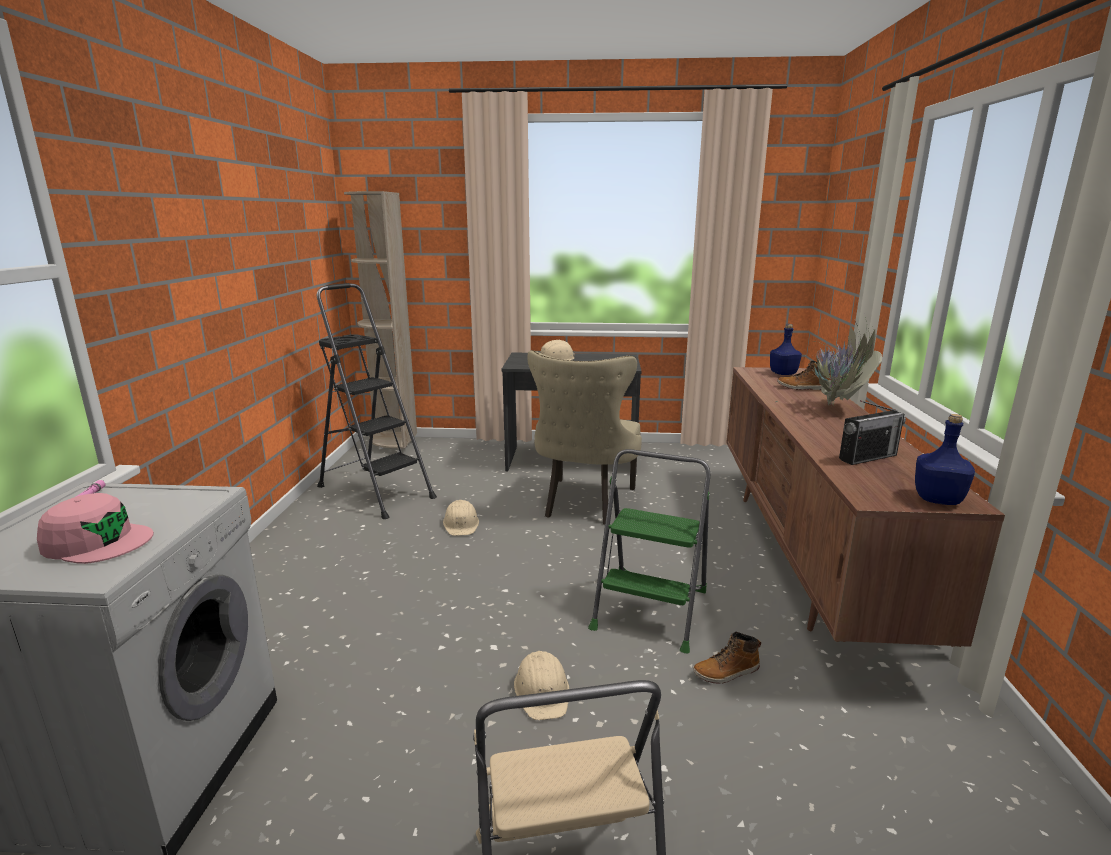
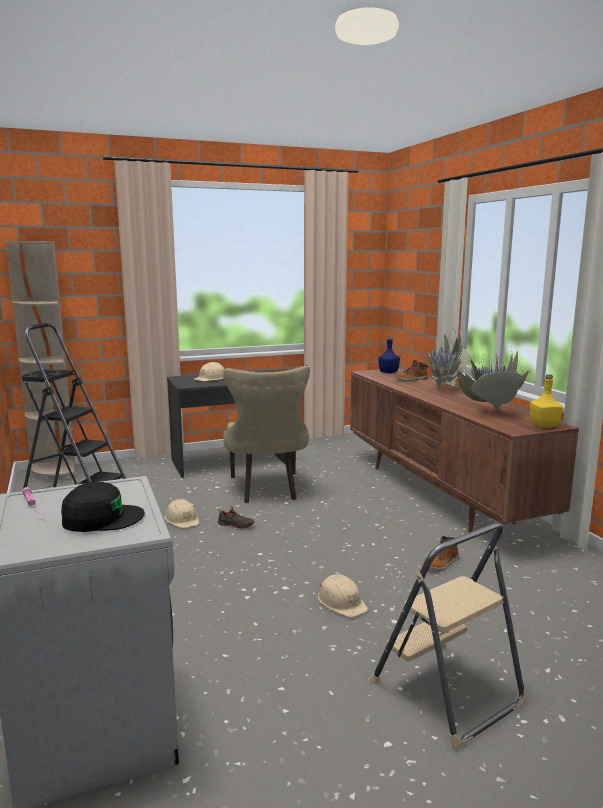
camera: 25 degrees left, 5 degrees down
(97, 541) = (102, 518): pink cap -> black cap
(510, 545) = (235, 525): none -> black shoe
(652, 606) = (369, 540): green step ladder -> none
(867, 457) = (490, 411): radio -> potted plant
(938, 500) = (544, 426): blue bottle -> yellow bottle

